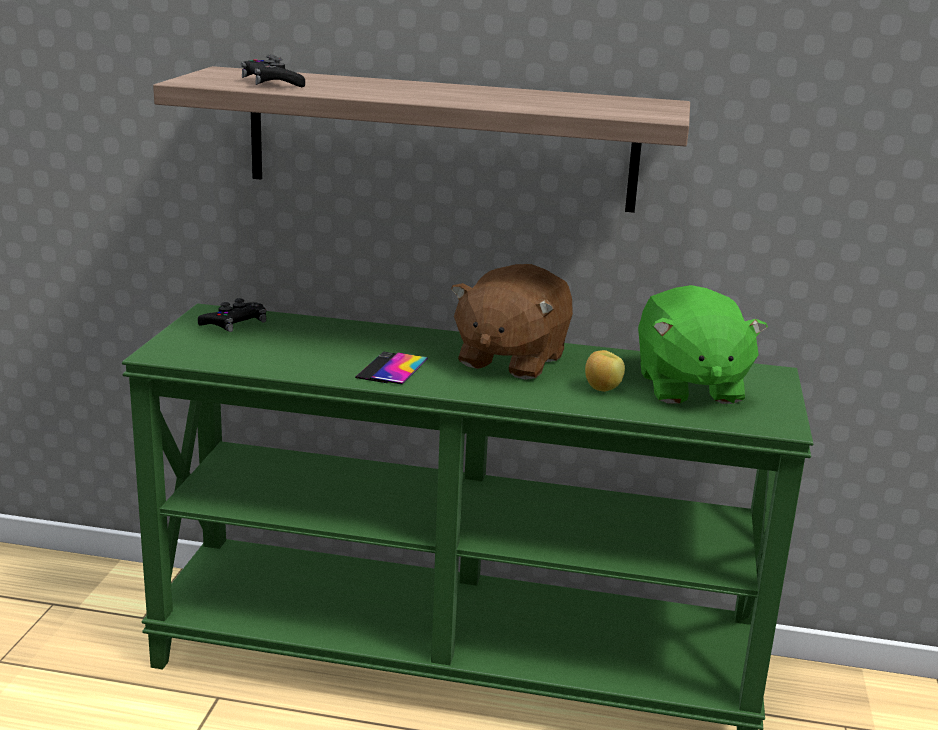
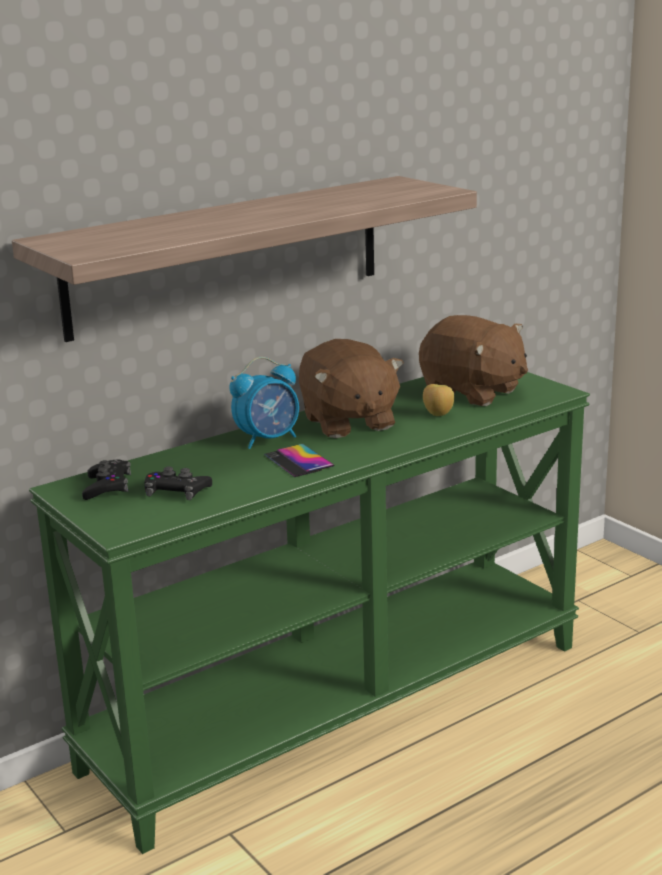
camera: 45 degrees left, 0 degrees up
(272, 83) = (142, 237): black game controller -> black game controller (177, 491)
(418, 344) = (268, 439): none -> alarm clock
(688, 387) = (472, 392): green plush toy -> brown plush toy

